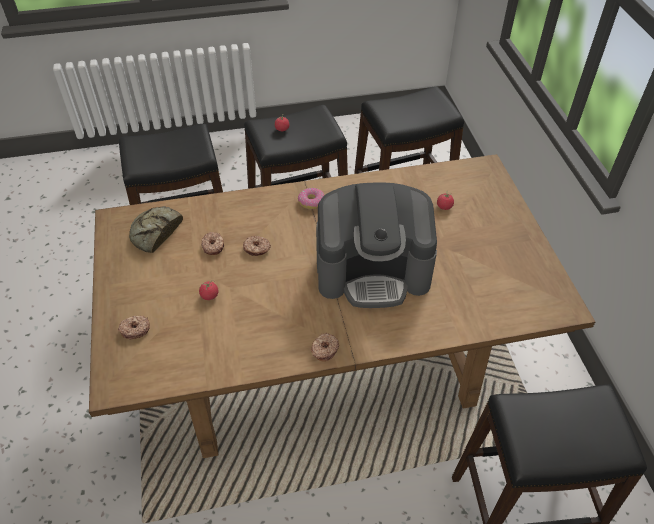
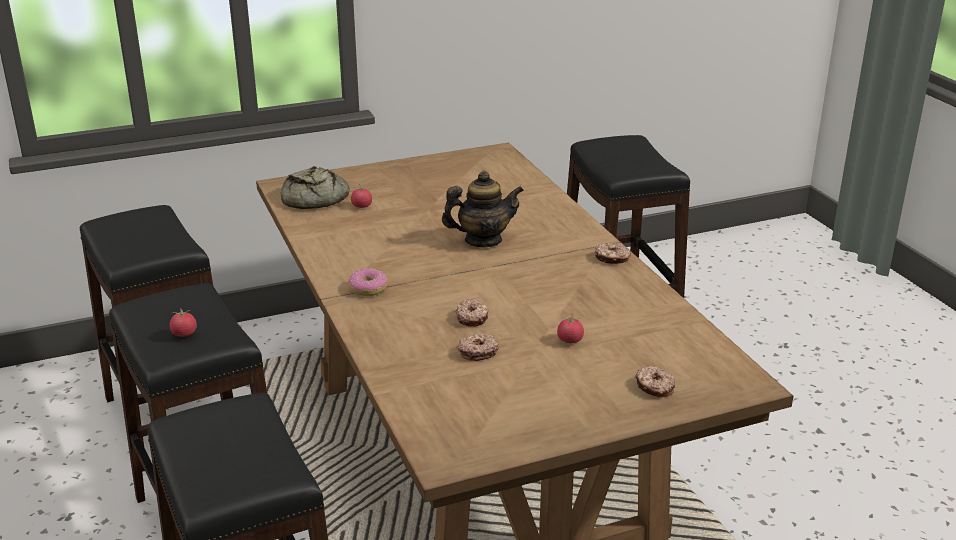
camera: 100 degrees left, 20 degrees down
(155, 233) = (465, 409): bread -> bread (313, 199)
(373, 270) = (483, 240): coffee machine -> teapot

